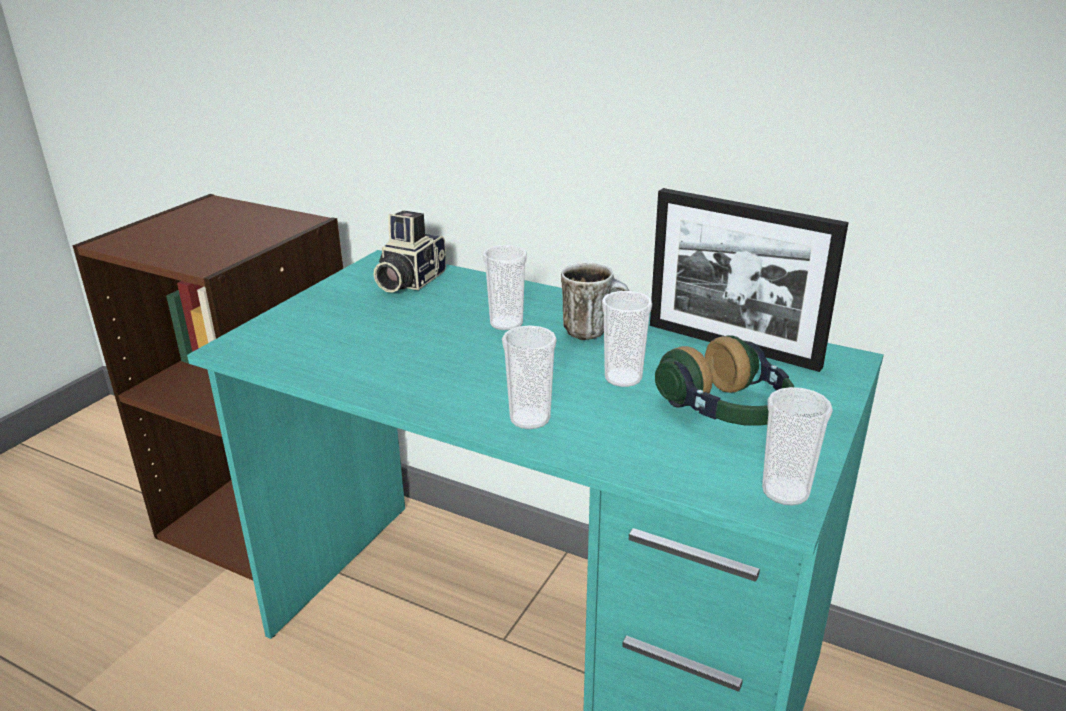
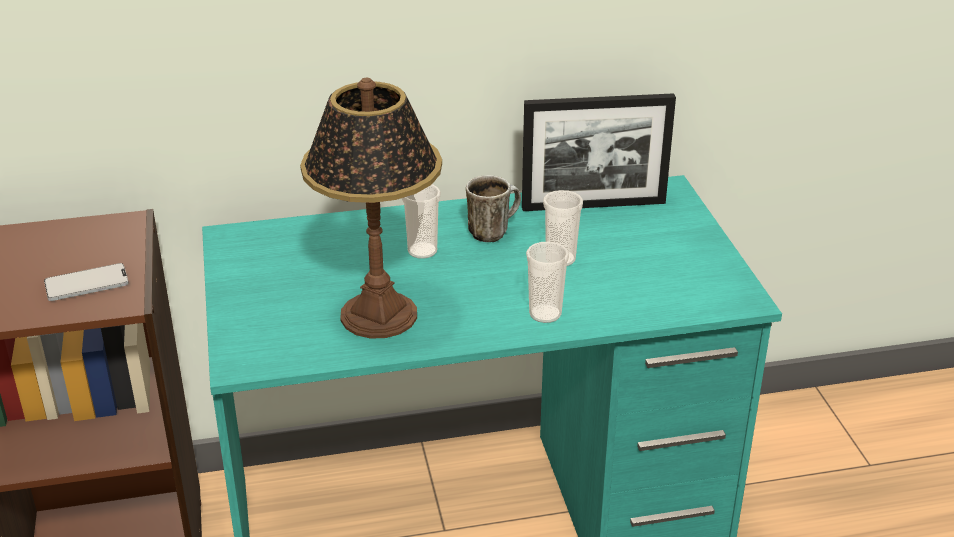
camera: 40 degrees left, 5 degrees up
(210, 247) = (86, 284): none -> phone
(388, 356) = (378, 314): none -> table lamp
(408, 281) = (285, 246): camera -> none
(727, 411) = (649, 254): headphones -> none
(785, 492) = (737, 291): cup -> none

